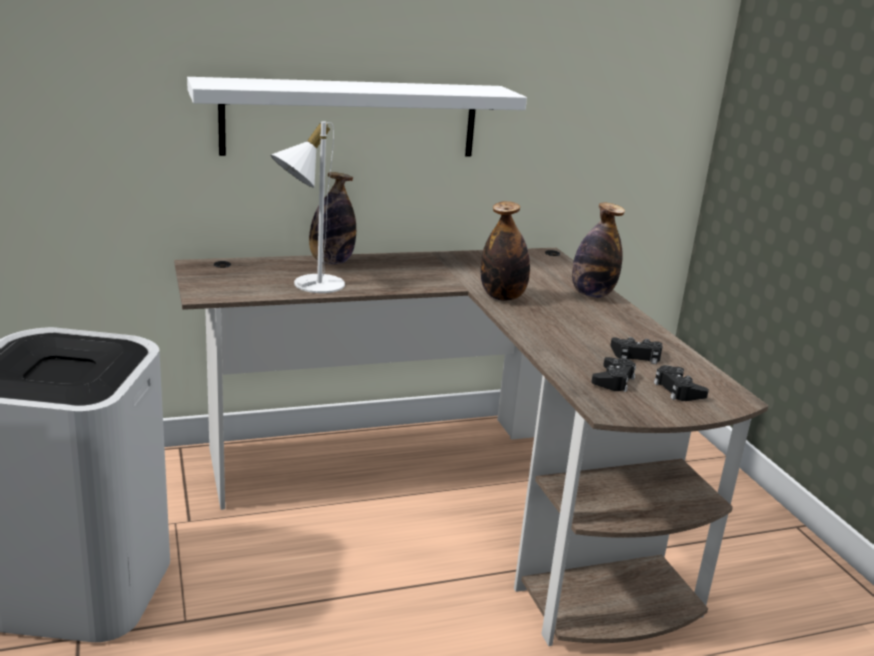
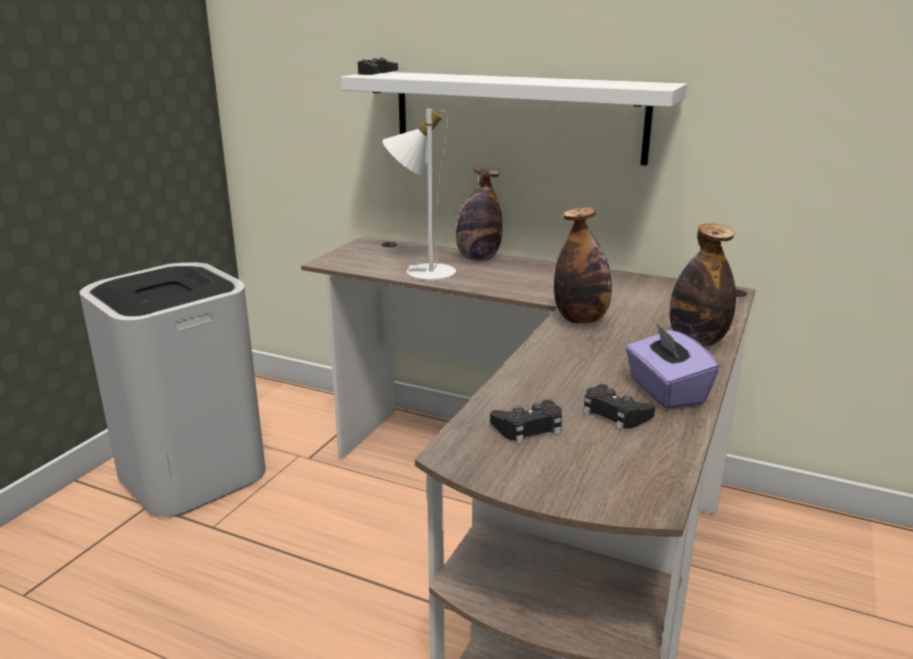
camera: 45 degrees right, 0 degrees up
(635, 333) = (665, 392): none -> purple tissue box
(678, 390) = (587, 464): black game controller -> black game controller (376, 73)

